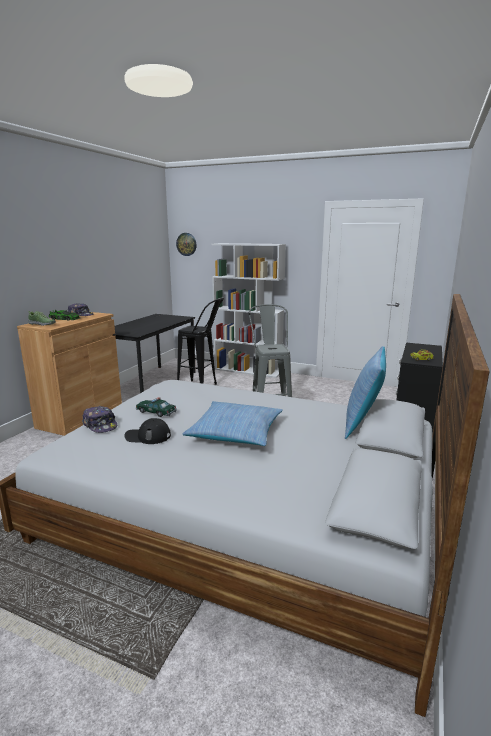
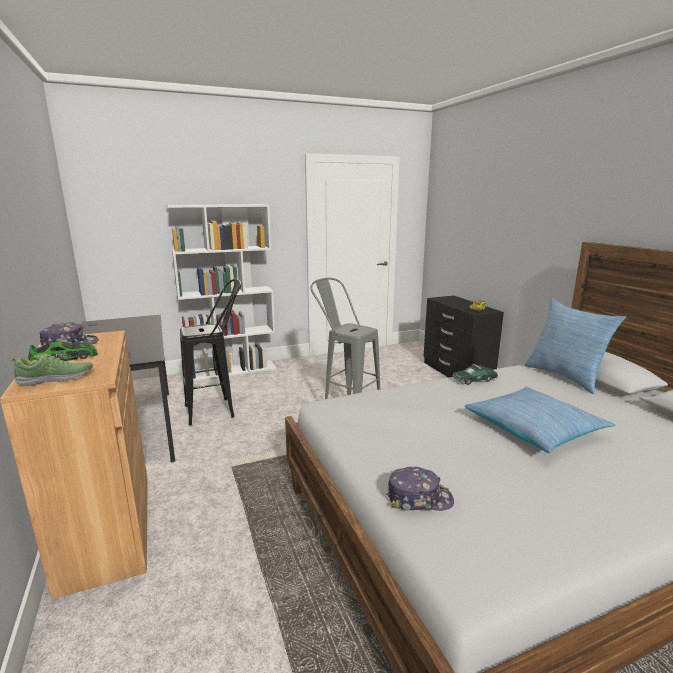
camera: 45 degrees left, 0 degrees up
(147, 436) = (495, 478): black cap -> none
(156, 412) = (421, 447): toy car -> toy car (474, 380)
(186, 244) = (104, 208): wall clock -> none

